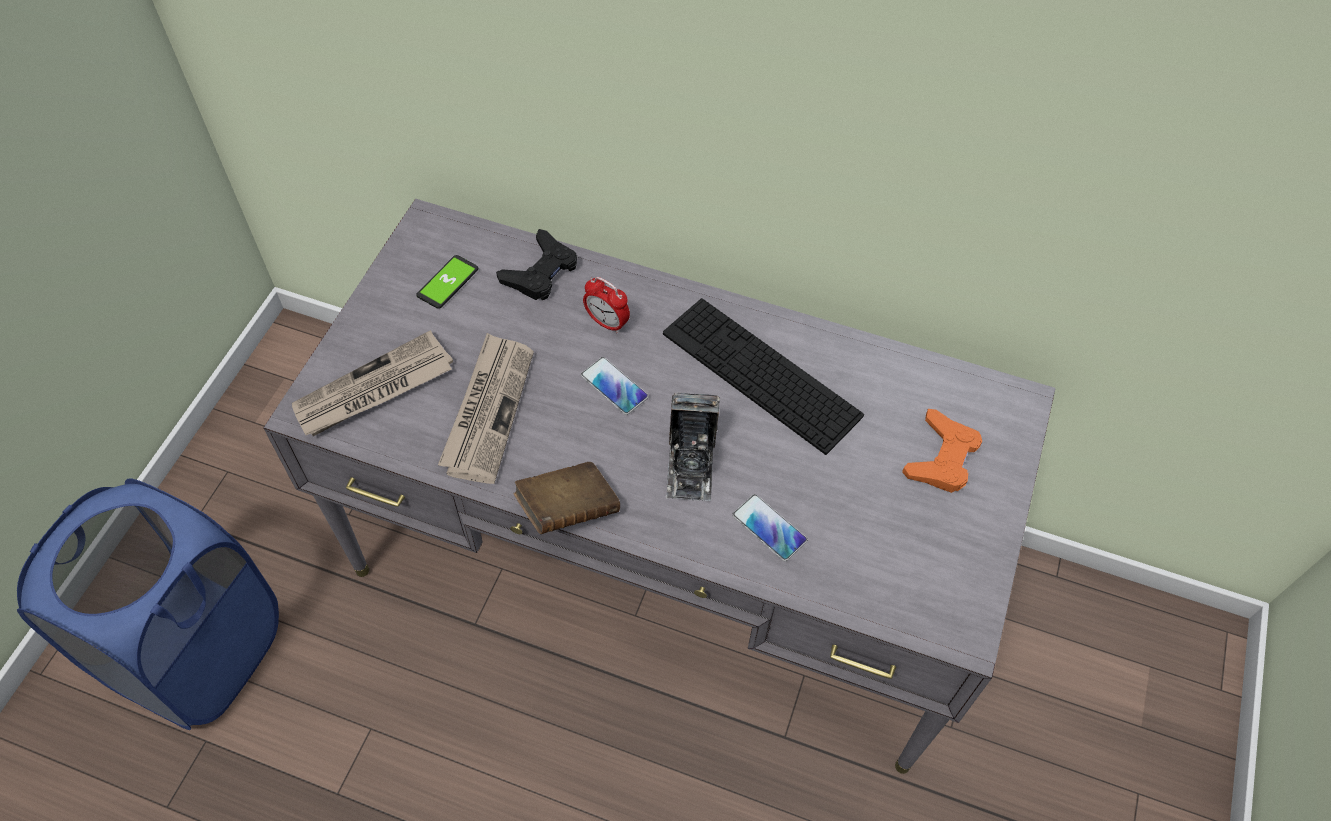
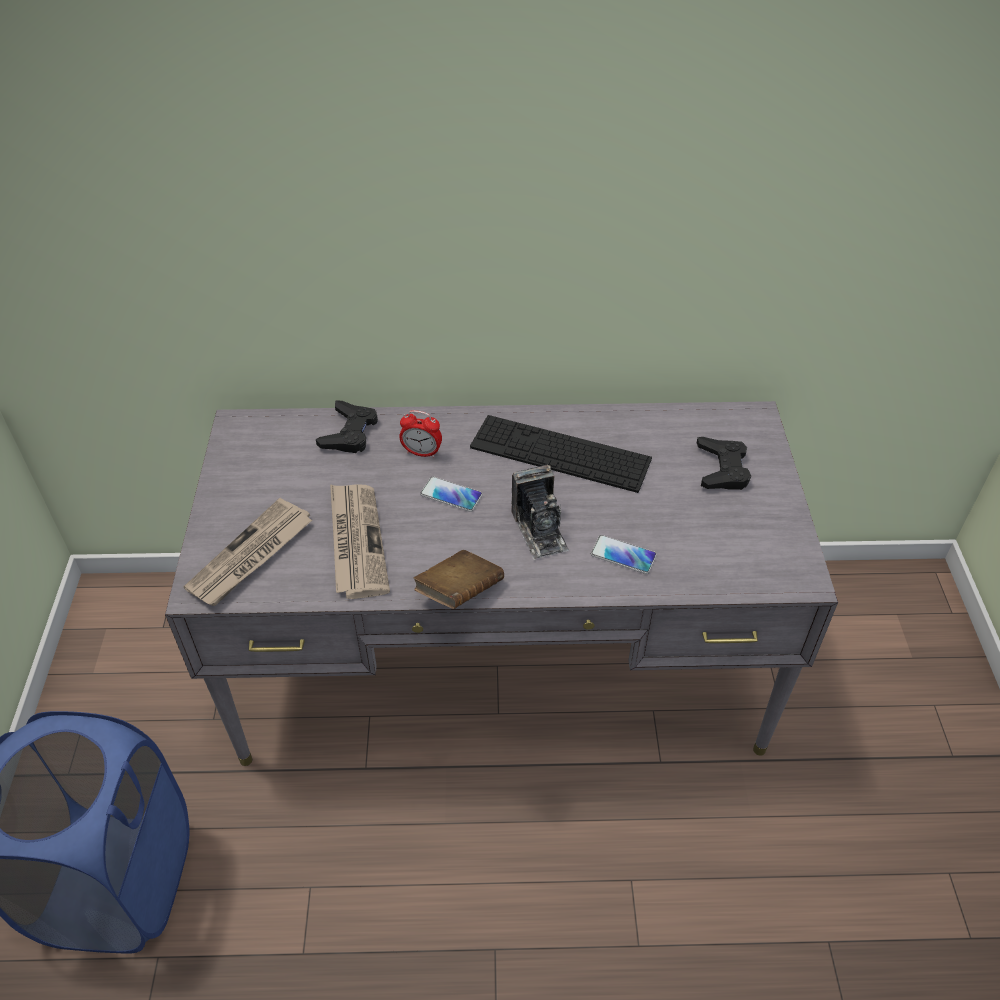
camera: 20 degrees left, 10 degrees down
(448, 282) = (275, 461): phone -> none
(941, 457) = (722, 469): orange game controller -> black game controller

